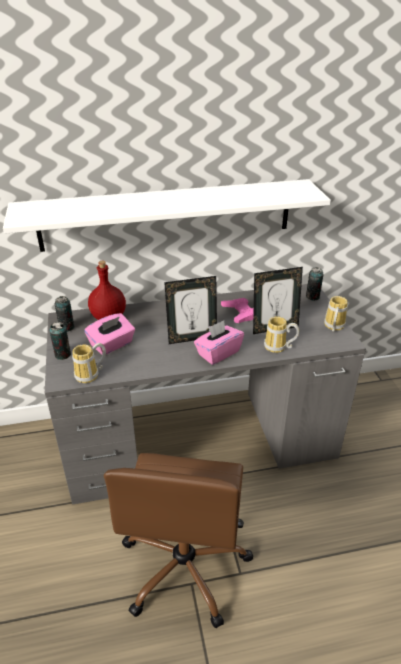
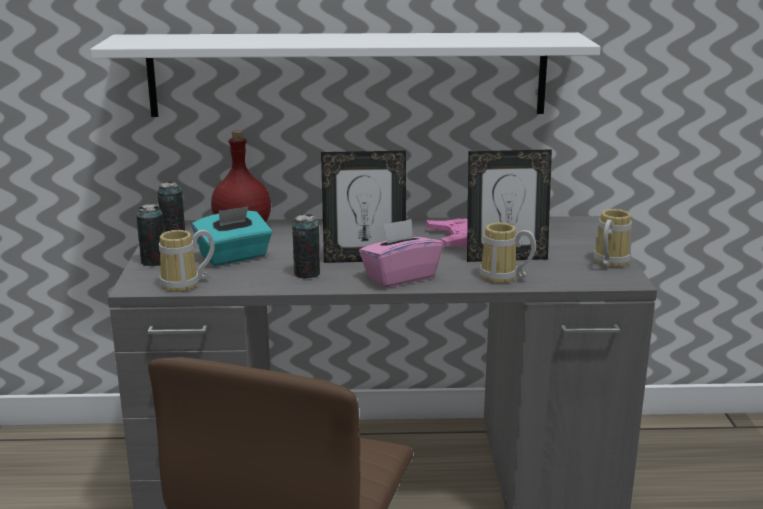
camera: 10 degrees right, 15 degrees down
(112, 345) = (234, 257): pink tissue box -> turquoise tissue box
(312, 297) = (586, 230): can -> can (307, 274)

